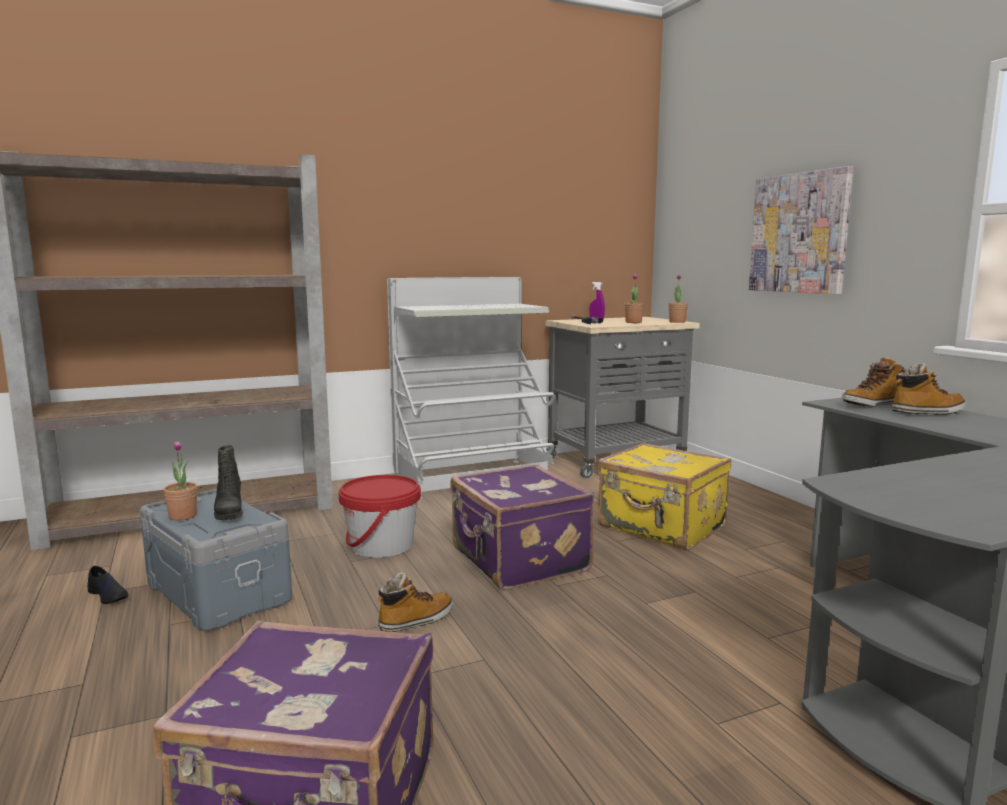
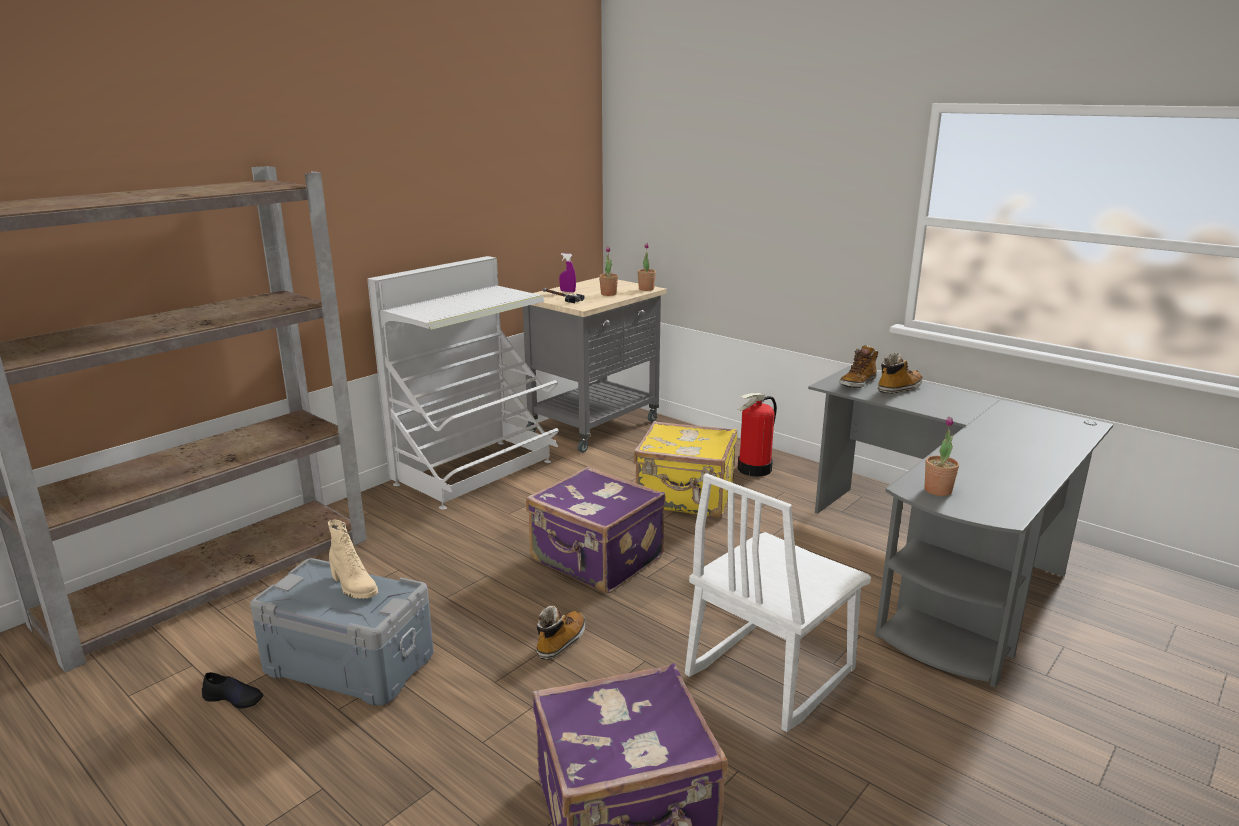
camera: 25 degrees left, 10 degrees up
(183, 516) = (310, 602): potted plant -> potted plant (938, 490)
(228, 512) = (353, 586): black boot -> beige boot
(381, 545) = (459, 573): red bucket -> none
(620, 710) = (768, 673): none -> white chair
(763, 516) = (754, 469): none -> fire extinguisher
(799, 233) = (766, 215): picture -> none

